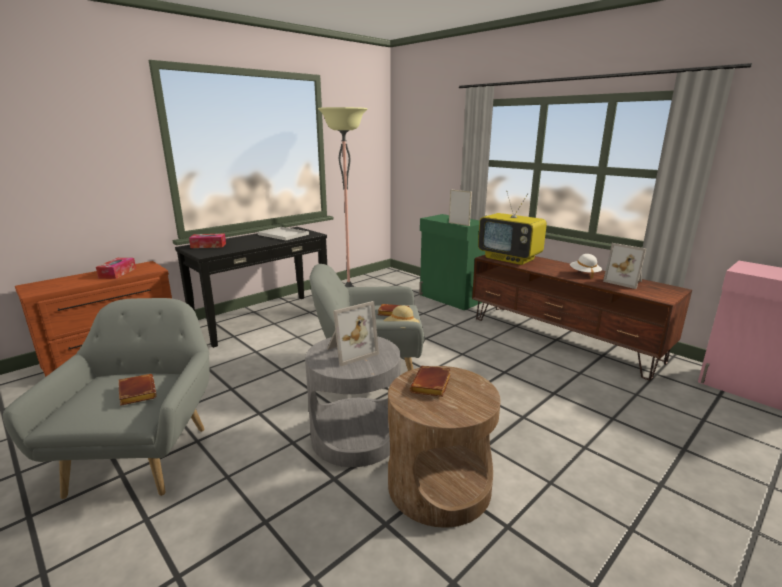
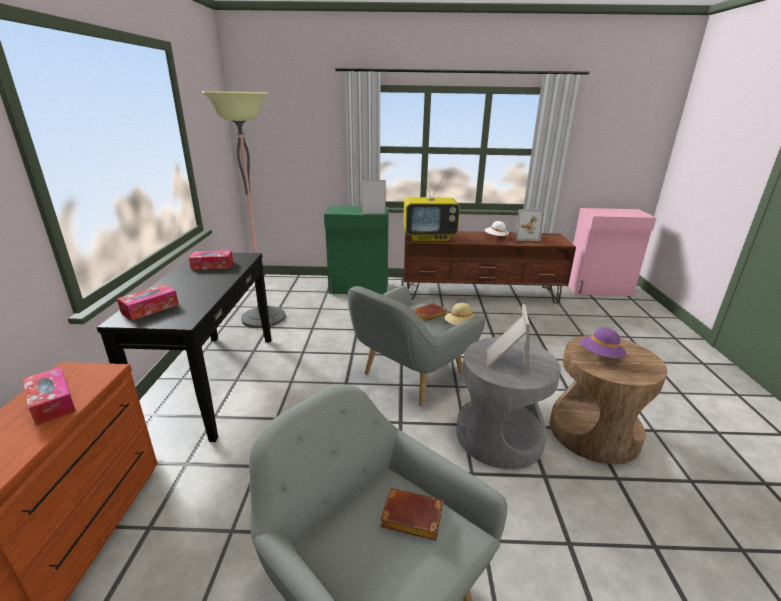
camera: 45 degrees left, 5 degrees up
(284, 234) = (212, 265): white tray -> tissue box
(432, 385) = (600, 356): brown book -> purple hat

